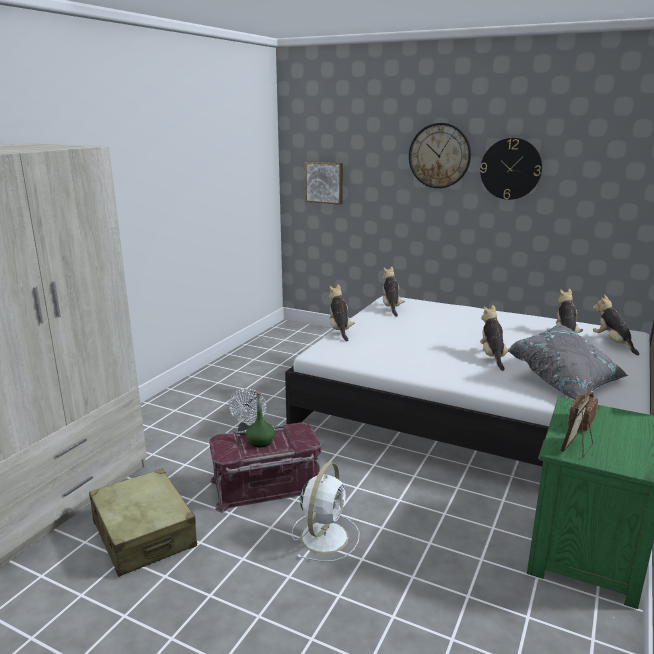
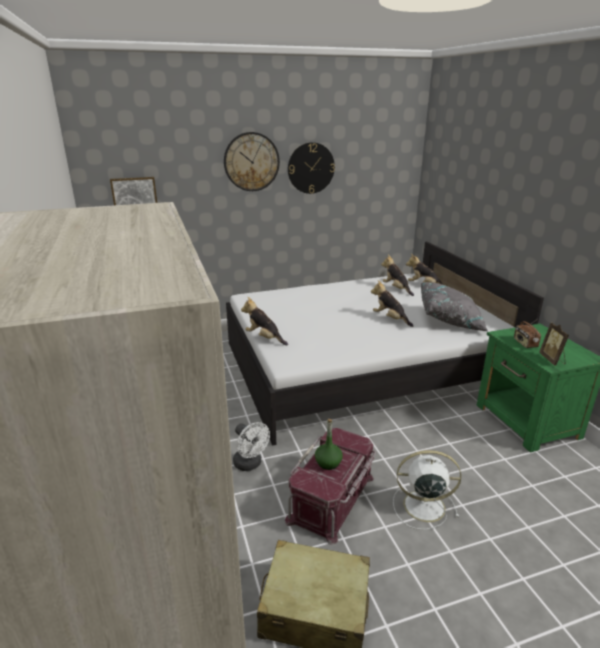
camera: 45 degrees left, 5 degrees up
(325, 535) = (422, 506): white fan -> white fan turned 60 degrees counterclockwise
(391, 307) = (262, 304): plush toy -> none

